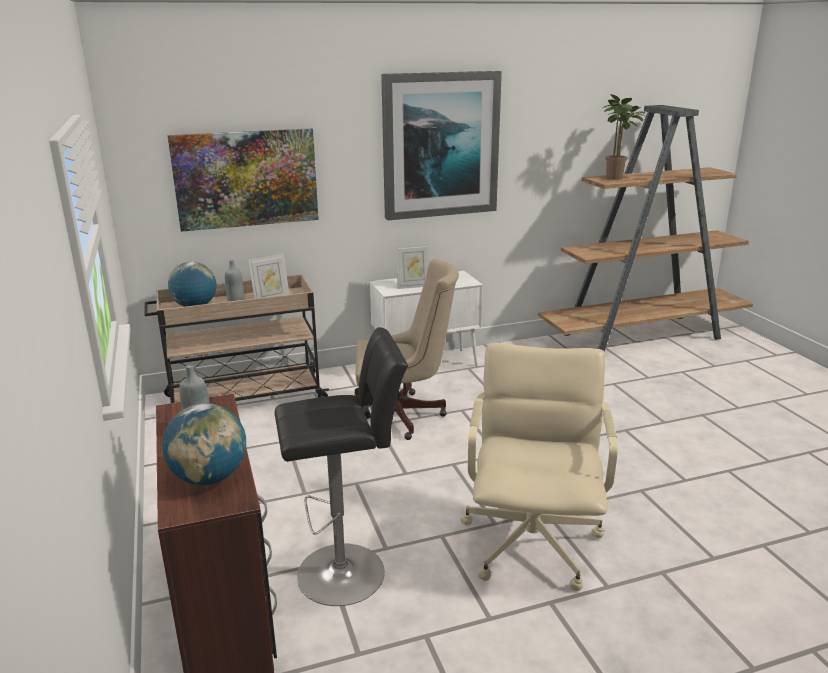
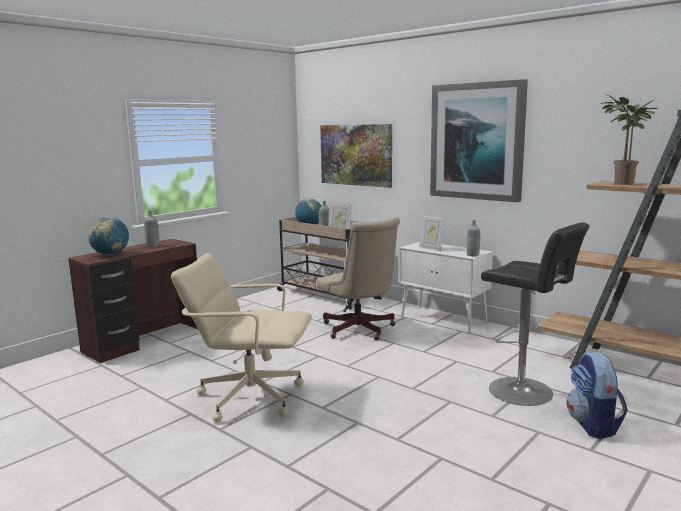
camera: 60 degrees right, 10 degrees down
(348, 572) = (184, 357): black stool -> black stool (525, 392)
(467, 280) = (472, 255): none -> grey bottle
(532, 543) = (249, 397): beige office chair -> beige office chair turned 150 degrees counterclockwise
(702, 391) = (593, 425): none -> backpack

